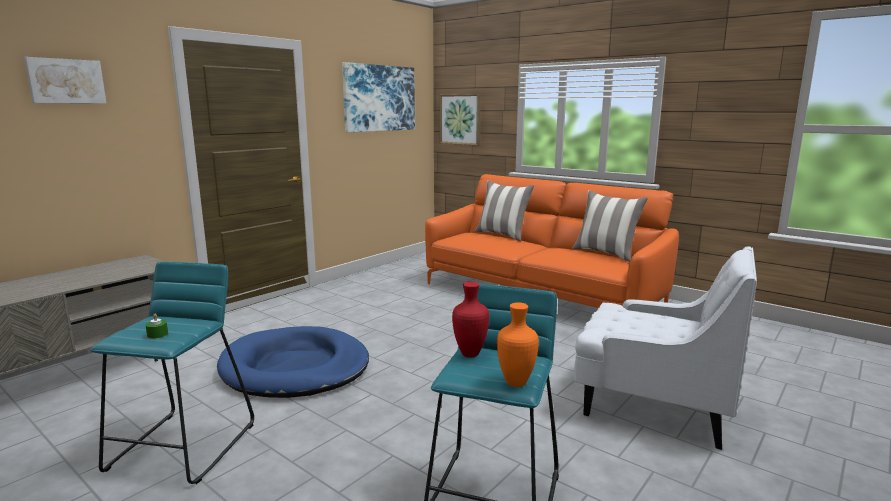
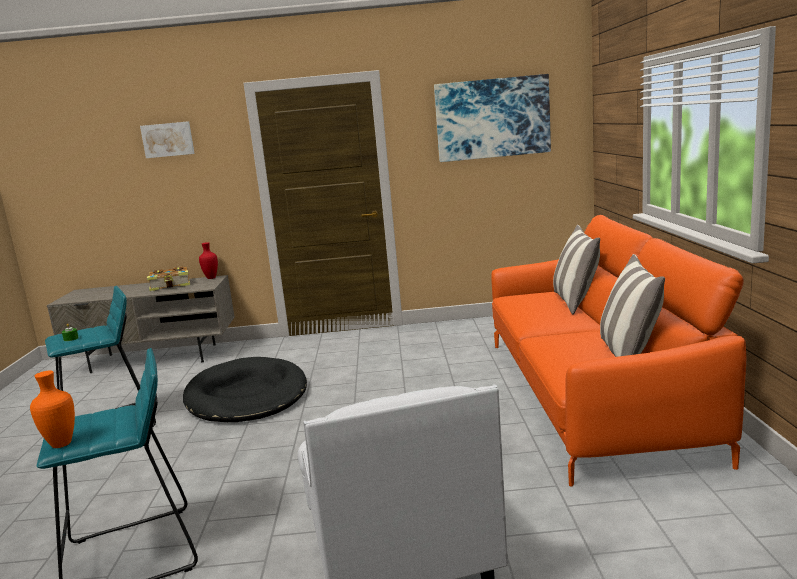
camera: 50 degrees right, 0 degrees up
(91, 273) = (171, 285): none -> book
(295, 368) = (247, 396): blue dog bed -> black dog bed
(460, 119) = (607, 136): picture -> none
(471, 354) = (111, 412): red vase -> red vase (211, 278)

